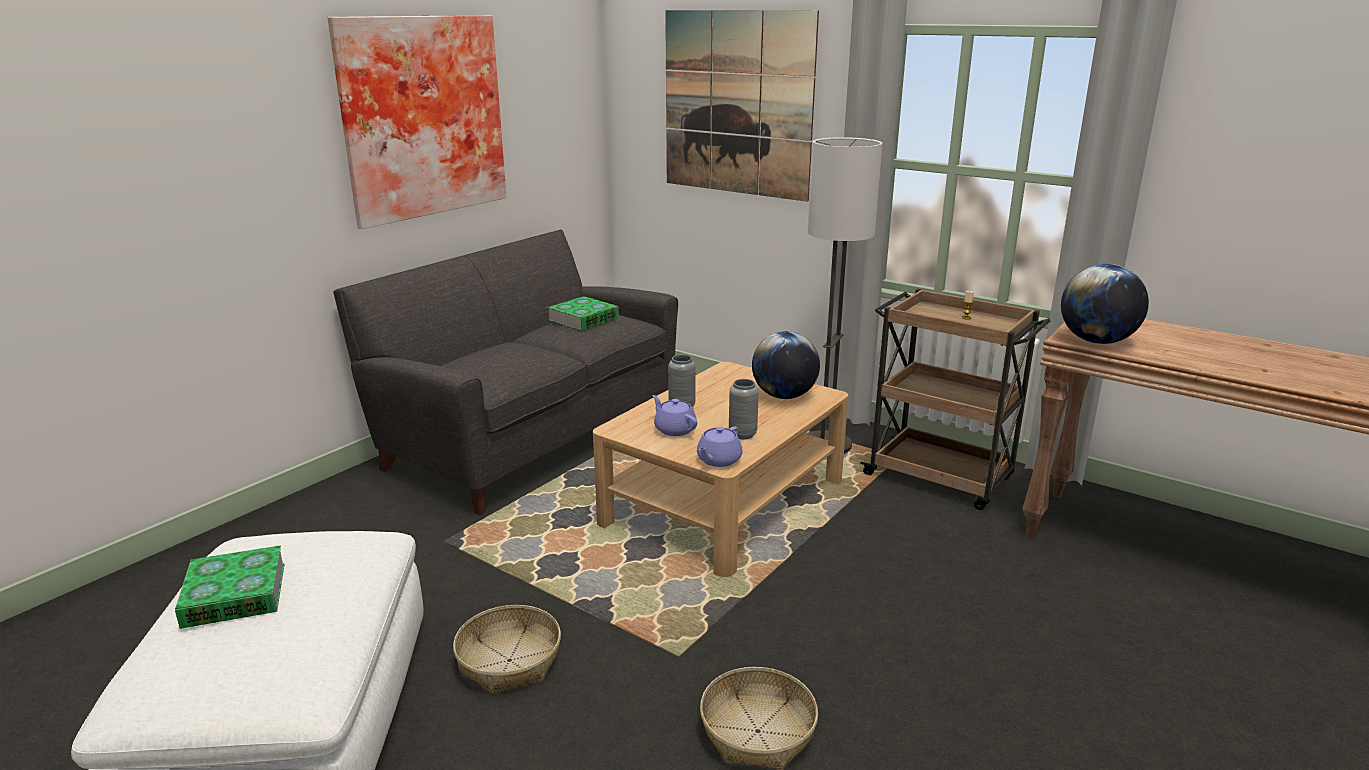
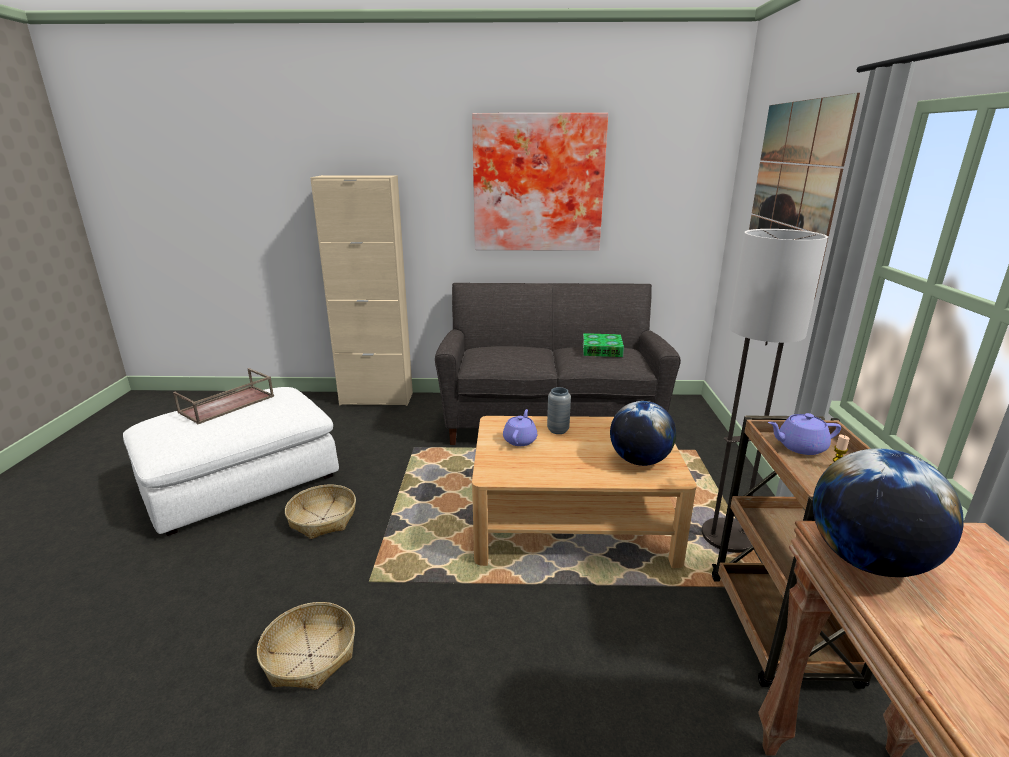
camera: 55 degrees right, 0 degrees up
(235, 595) = (227, 405): book -> brown tray
(251, 528) = (376, 399): none -> beige cabinet
(718, 460) = (494, 471): purple teapot -> purple teapot (800, 447)
(742, 434) = (547, 467): grey vase -> none

